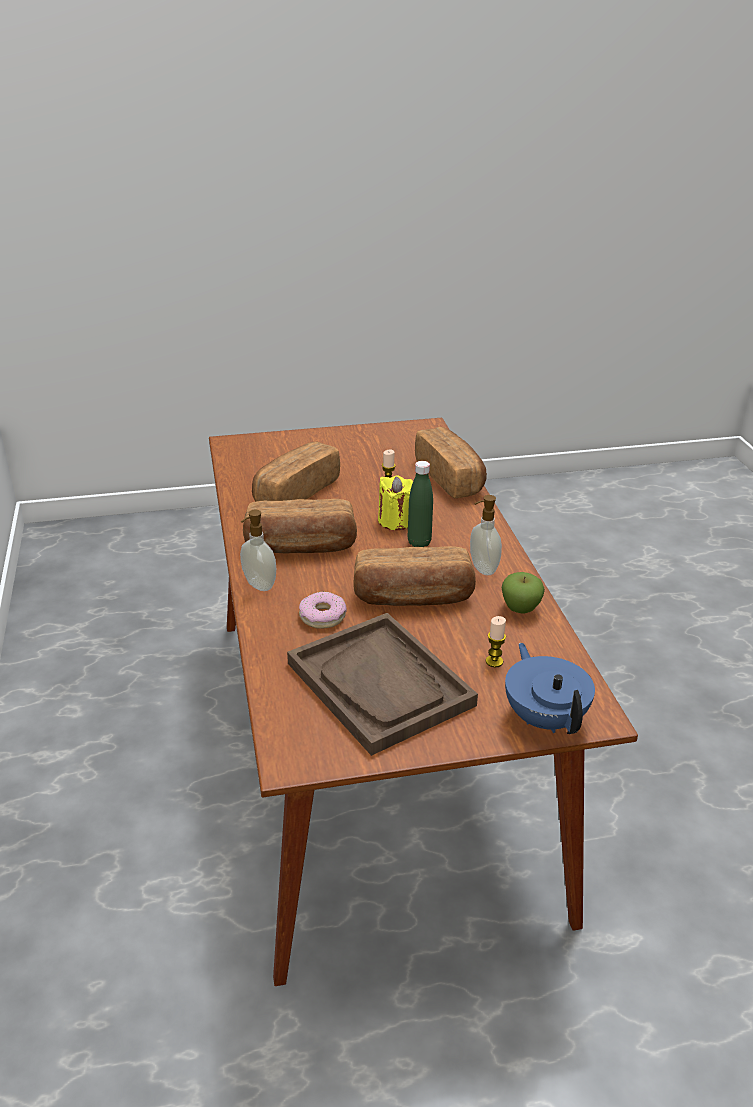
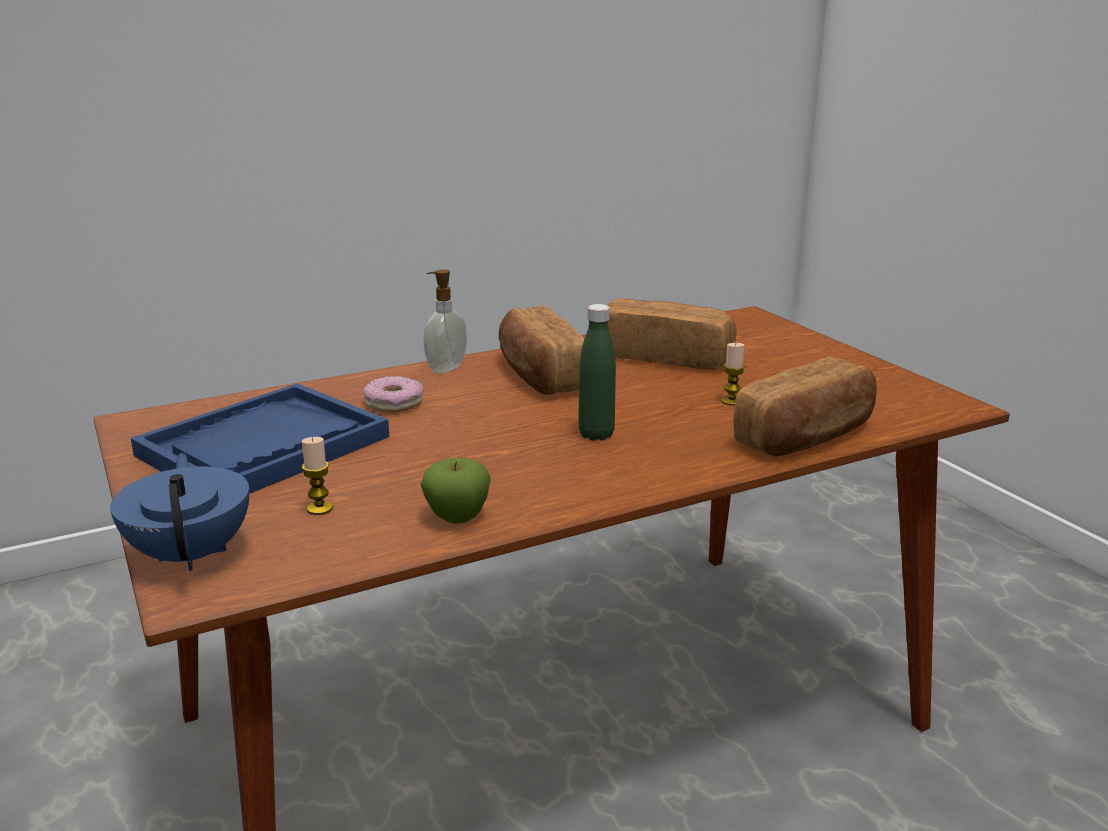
camera: 75 degrees right, 10 degrees down
(380, 684) = (264, 446): brown tray -> blue tray
(395, 521) = (642, 415): yellow candle -> none
(413, 597) = (456, 445): bread -> none
(482, 568) = (554, 481): soap dispenser -> none
(545, 718) = (192, 553): blue teapot -> blue teapot turned 75 degrees counterclockwise

